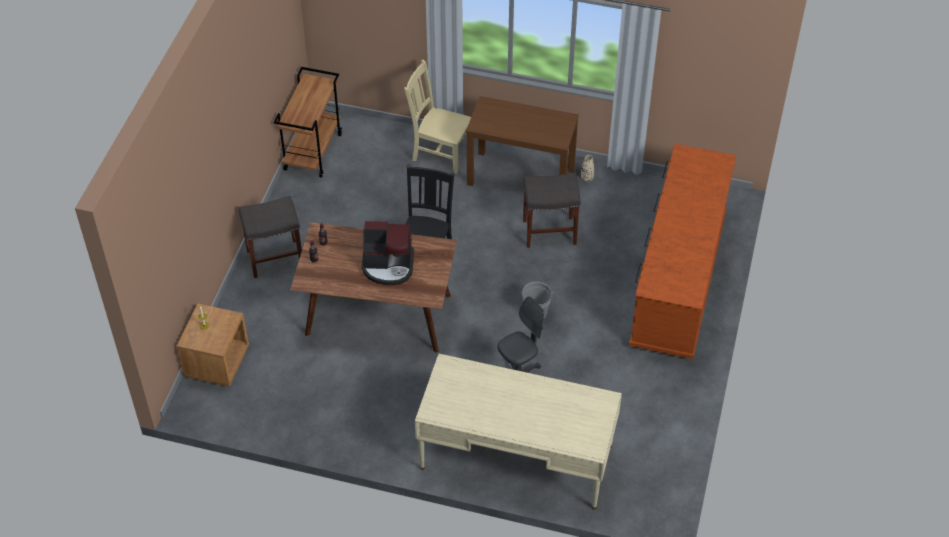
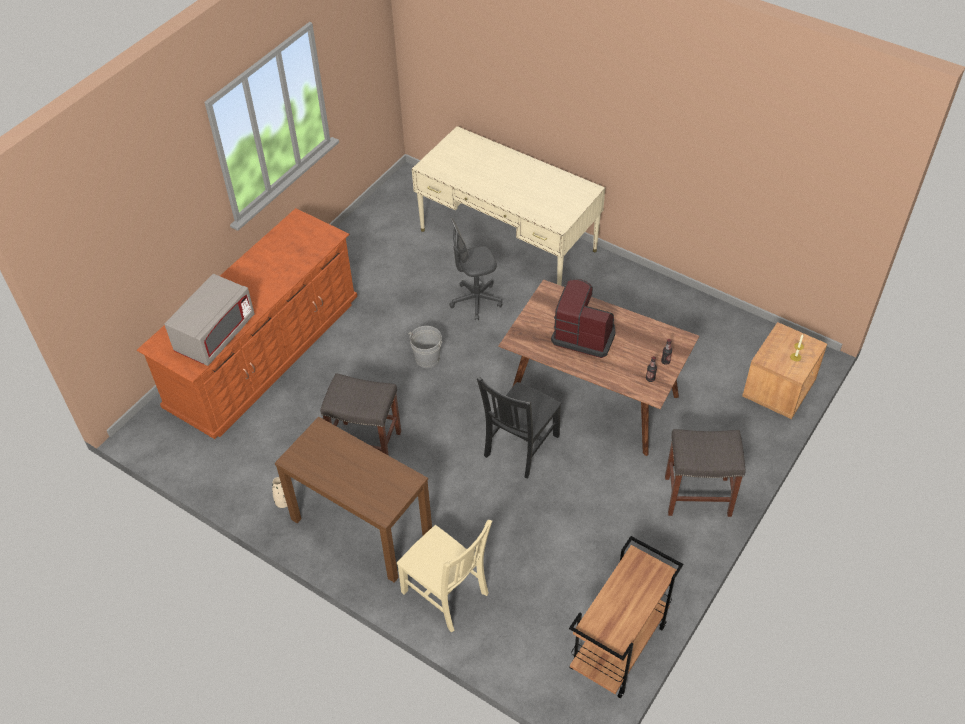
camera: 160 degrees left, 0 degrees up
(684, 179) = (215, 335): none -> grey microwave

